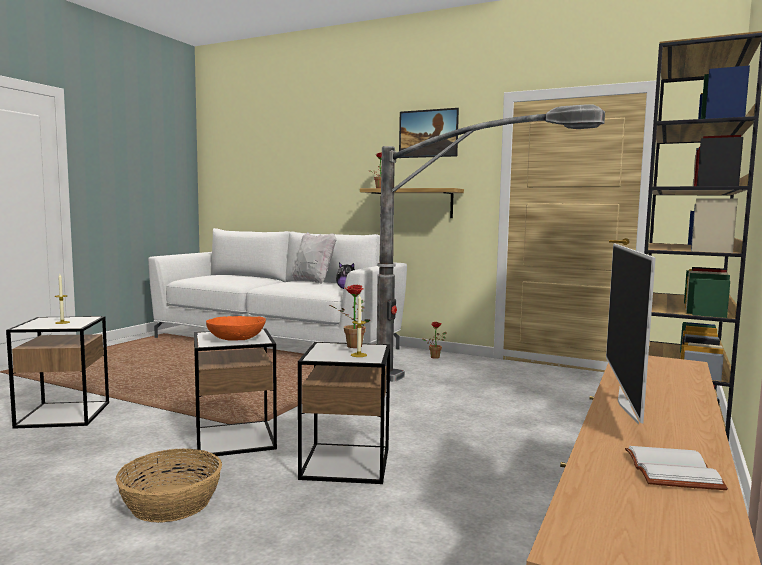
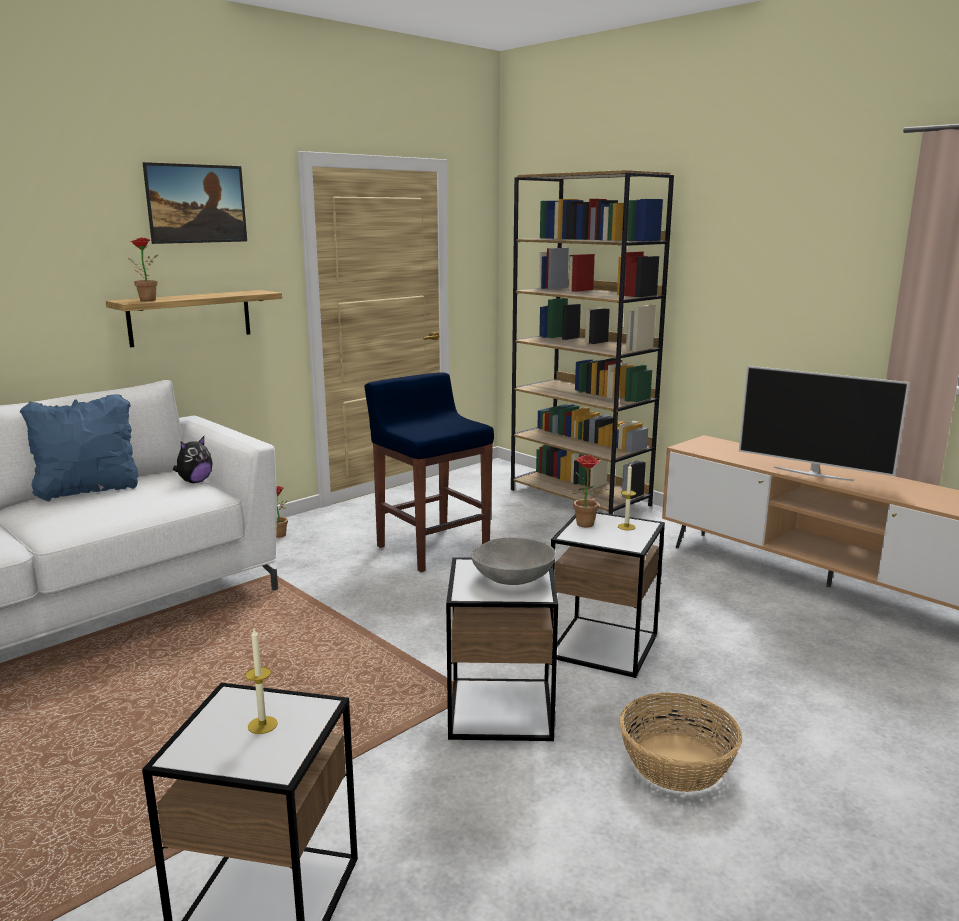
camera: 70 degrees left, 10 degrees up
(236, 338) = (513, 577): orange bowl -> grey bowl
(313, 281) = (88, 491): white pillow -> blue pillow
(466, 392) = (432, 548): floor lamp -> blue stool
(675, 472) = (928, 491): white book -> none

